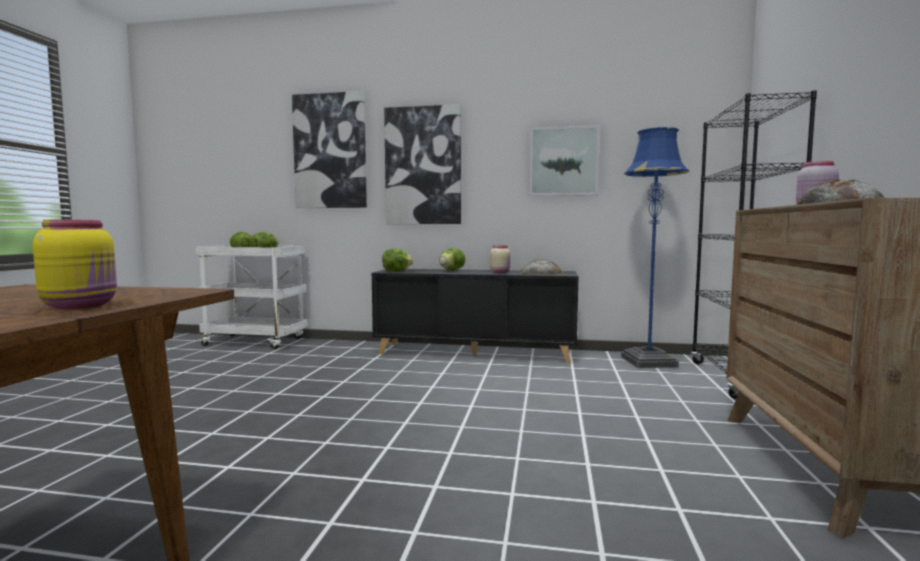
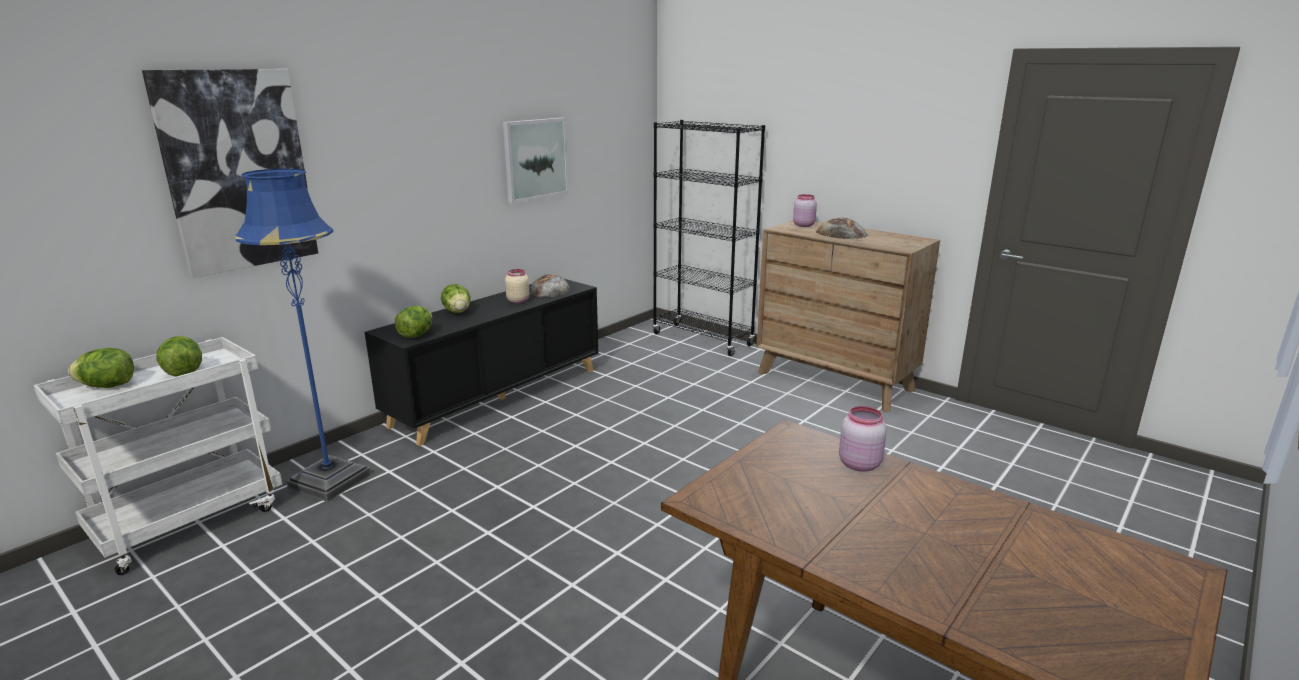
camera: 60 degrees left, 15 degrees up
(82, 305) = (858, 464): yellow jar -> pink jar
(423, 166) = (388, 180): picture -> none
(648, 362) = (630, 345): blue floor lamp -> blue floor lamp (330, 481)

